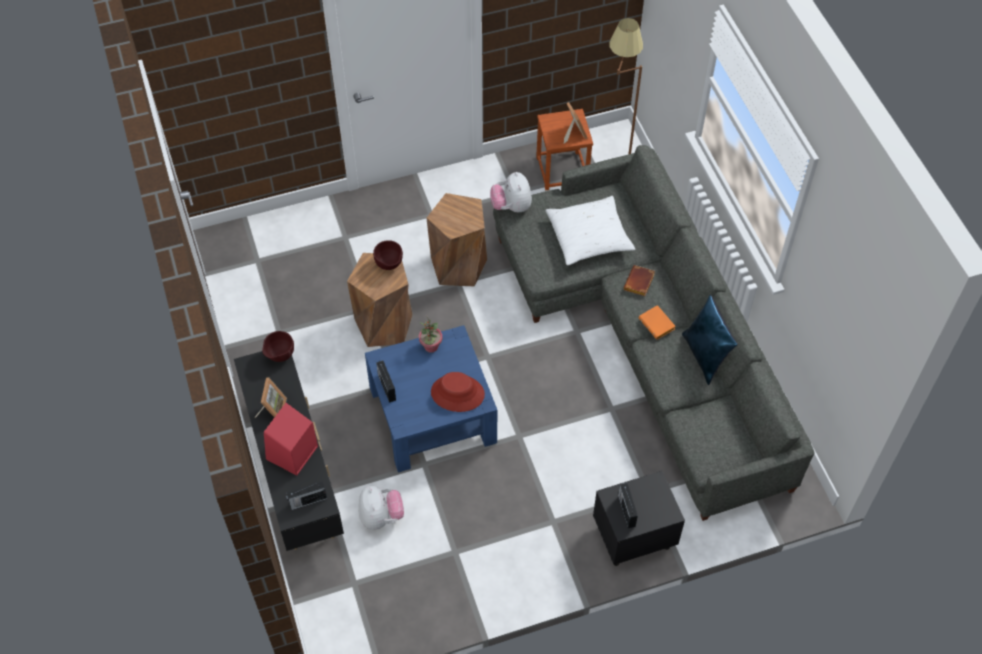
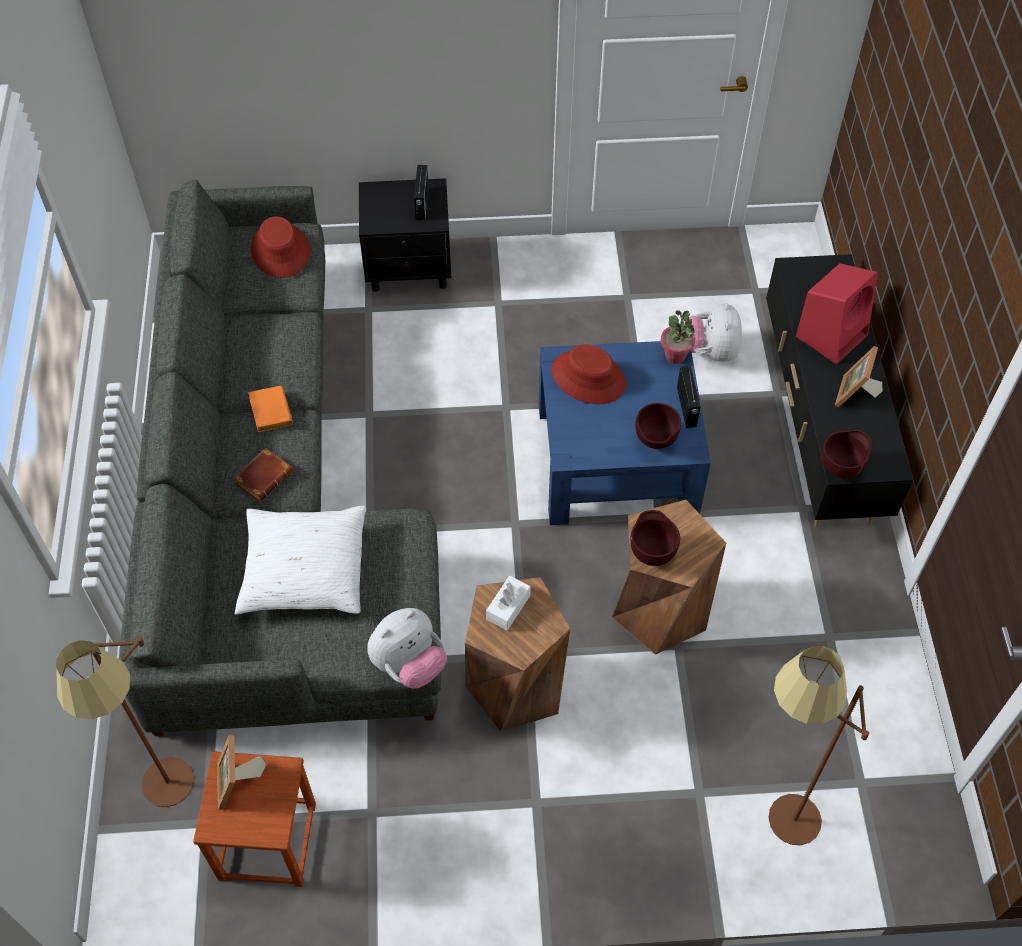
camera: 165 degrees left, 0 degrees up
(304, 231) = (772, 825): none -> brown floor lamp
(307, 501) = (815, 277): radio -> none
(403, 358) = (655, 442): none -> brown bowl
(431, 346) = (610, 449): potted plant -> potted plant (675, 355)
(463, 220) = (508, 607): none -> white tissue box
(511, 206) = (409, 664): plush toy -> plush toy turned 45 degrees clockwise
(705, 356) = (227, 355): blue pillow -> none
(712, 444) = (281, 250): none -> red hat

